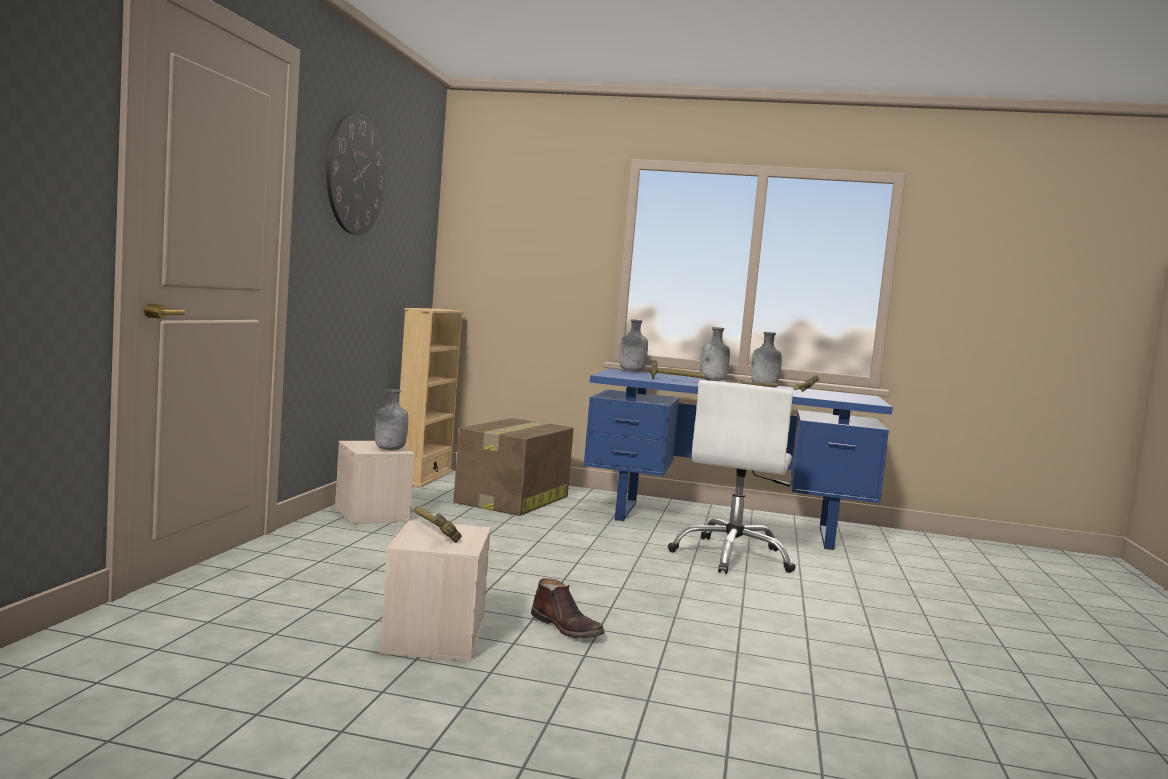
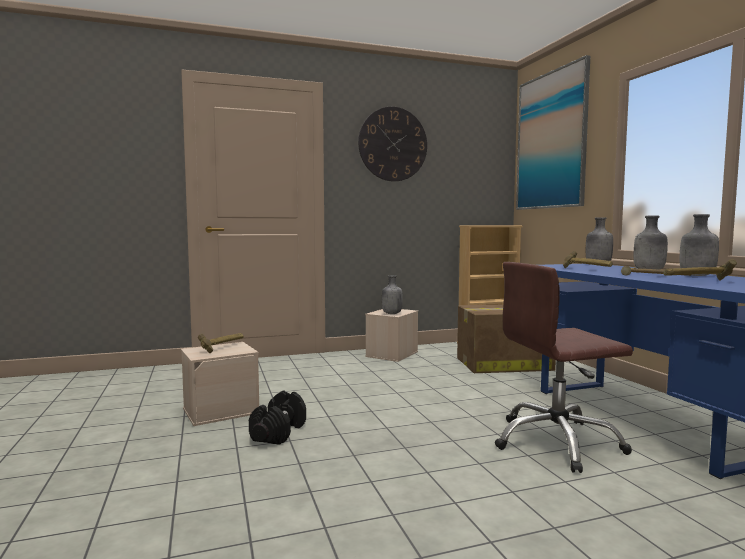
camera: 60 degrees right, 0 degrees up
(516, 206) = (551, 141): none -> picture
(567, 628) = (279, 432): brown boot -> black dumbbell
(732, 556) = (557, 442): white office chair -> brown office chair

